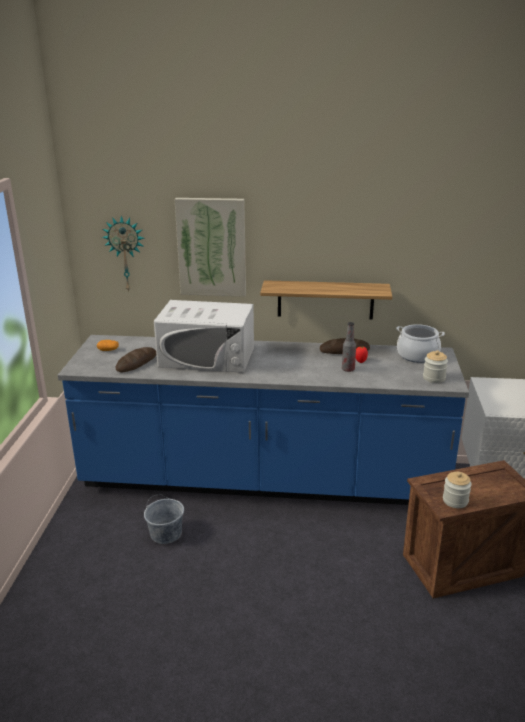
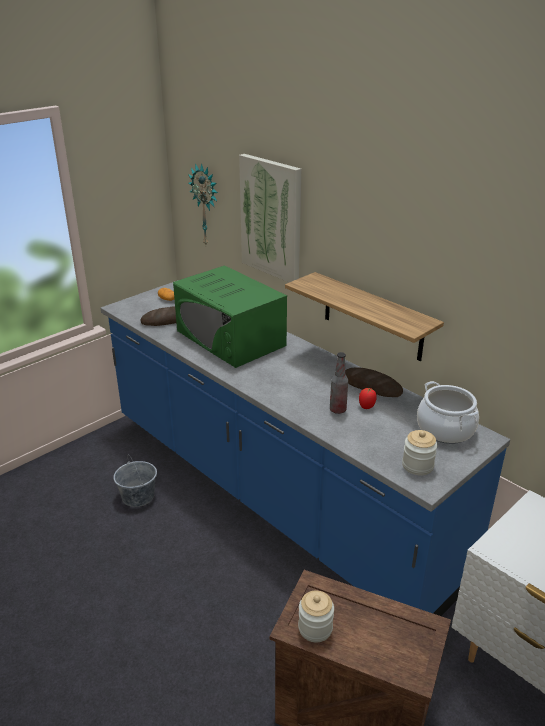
camera: 40 degrees right, 5 degrees up
(207, 357) = (230, 338): white microwave -> green microwave

